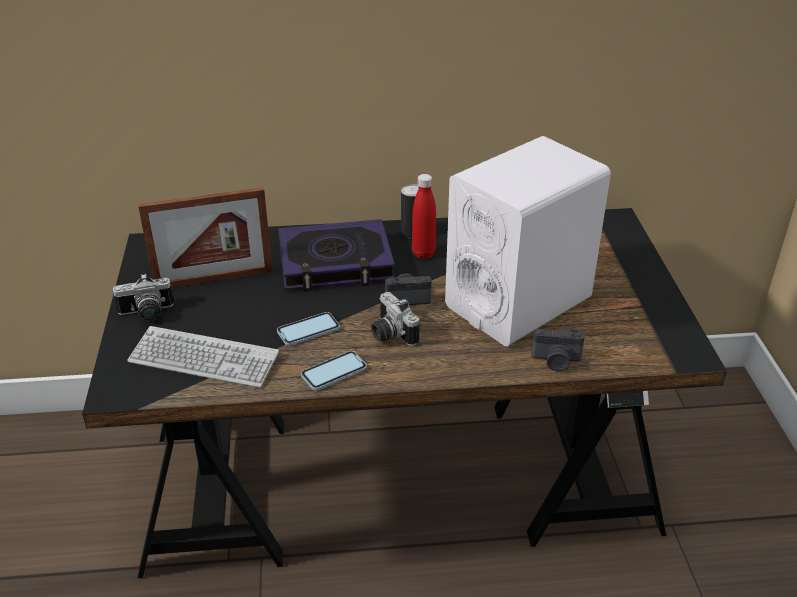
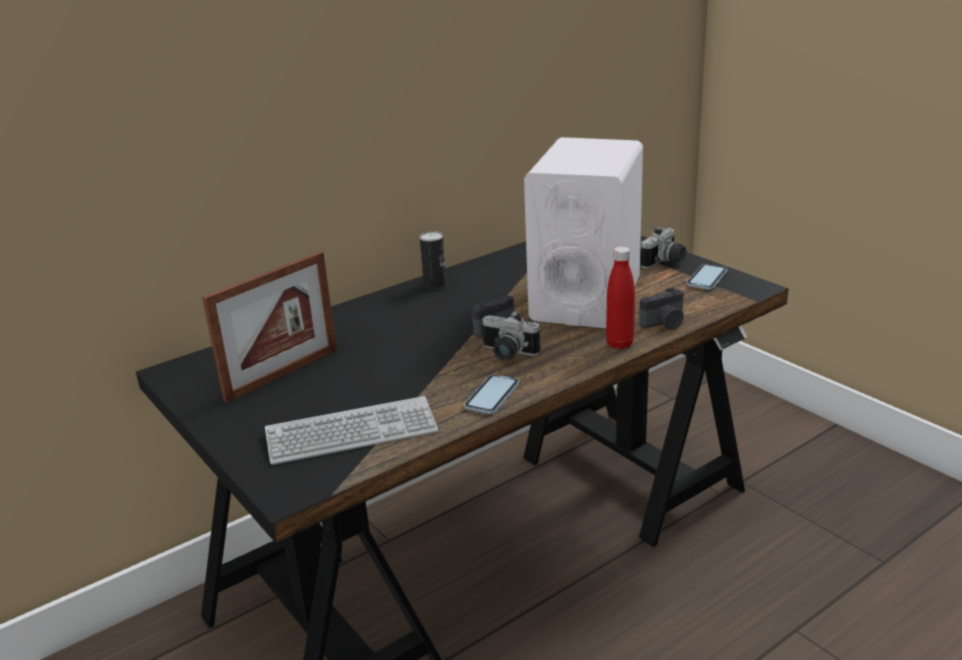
camera: 30 degrees left, 10 degrees down
(146, 314) = (242, 423): camera -> camera (665, 262)
(308, 330) = (429, 377): phone -> phone (707, 278)
(335, 263) = (391, 324): book -> none
(423, 253) = (463, 294): red bottle -> red bottle (619, 344)

